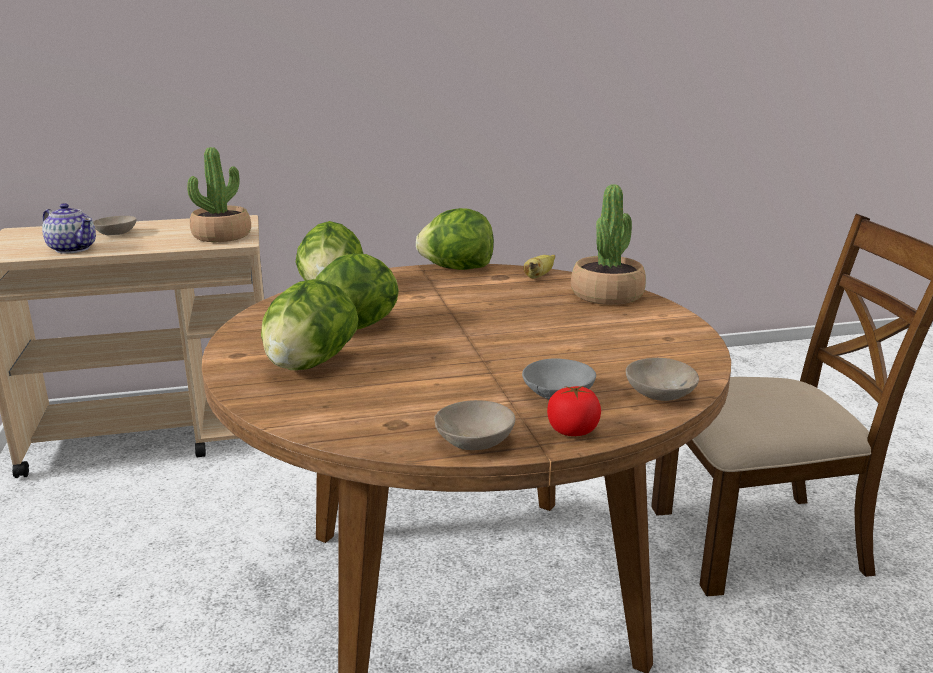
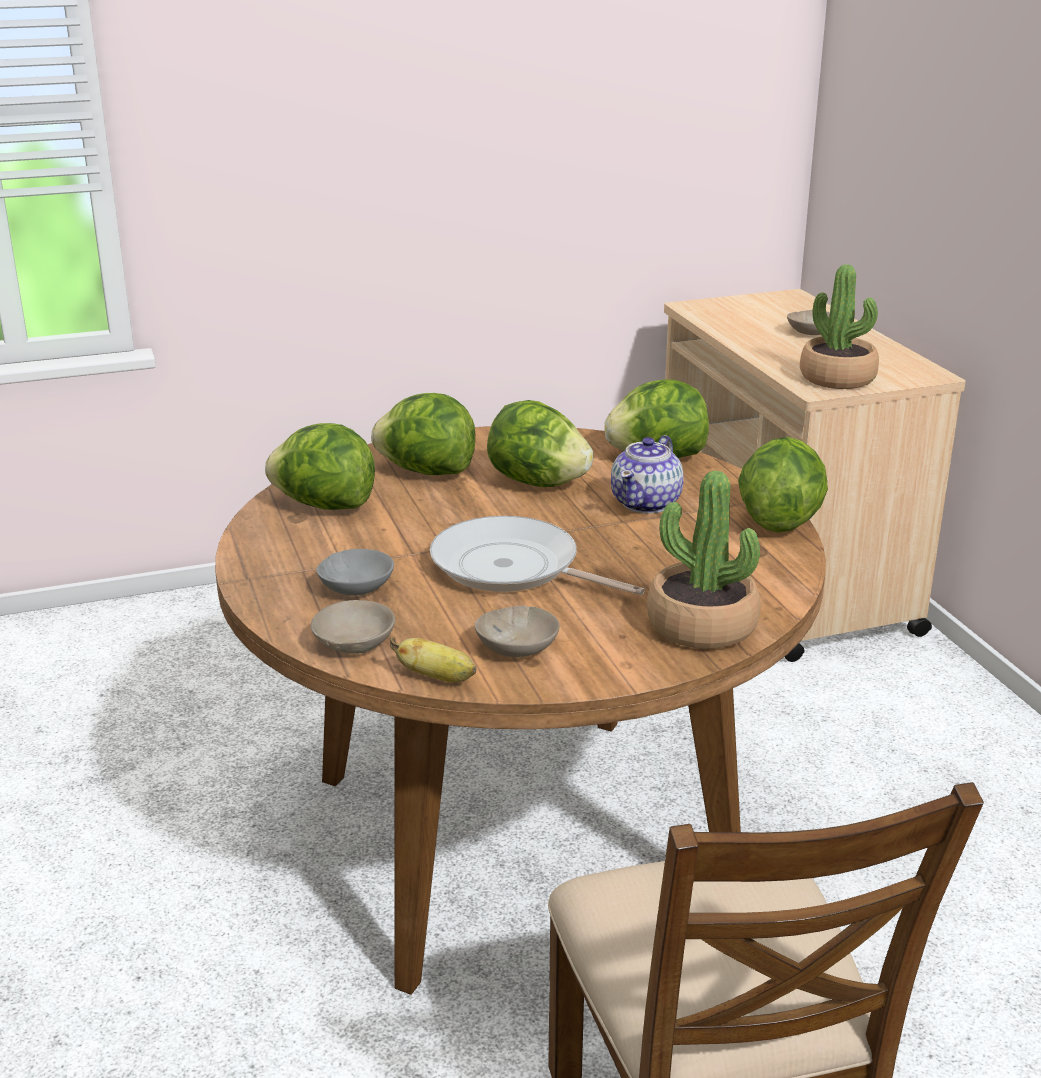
camera: 85 degrees right, 5 degrees up
(72, 249) = (738, 327): teapot -> teapot (647, 503)
(371, 410) = (324, 506): none -> lettuce
(477, 441) = (258, 551): beige bowl -> beige bowl (517, 649)
(523, 339) = (512, 568): none -> frying pan
(538, 277) = (769, 576): banana -> banana (437, 678)
(573, 430) = (273, 594): tomato -> none

